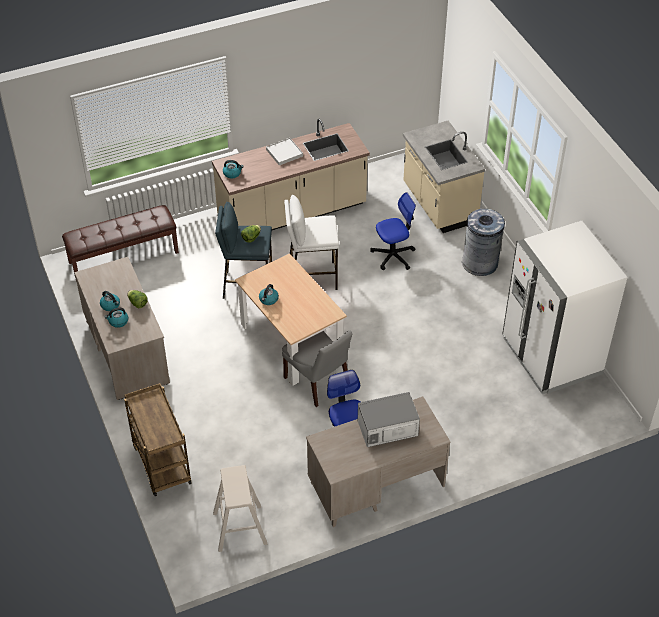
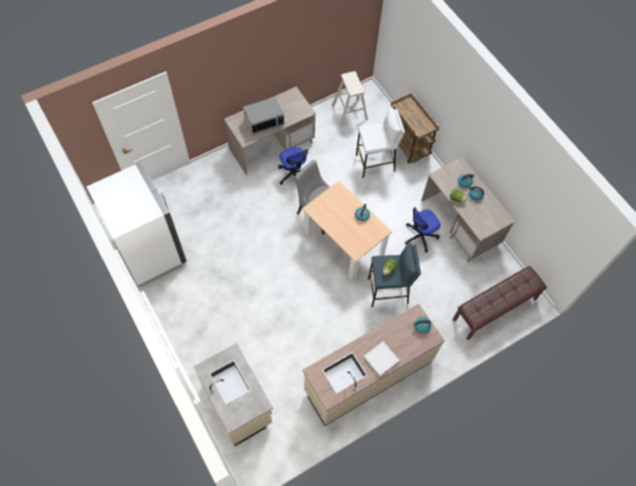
camera: 170 degrees right, 15 degrees up
(312, 277) = (339, 306): white stool -> white stool (375, 163)
(393, 256) = (275, 337): office chair -> office chair (420, 236)
(480, 263) = (201, 337): grey trash can -> none

